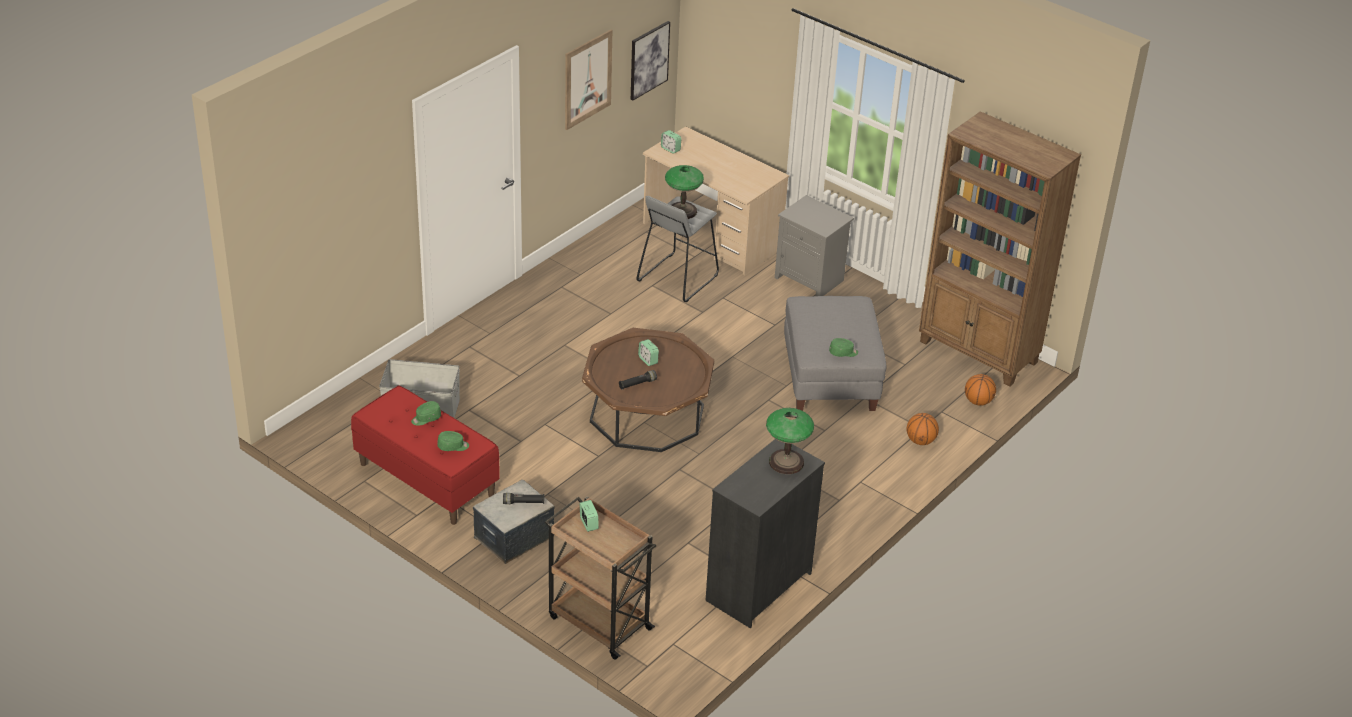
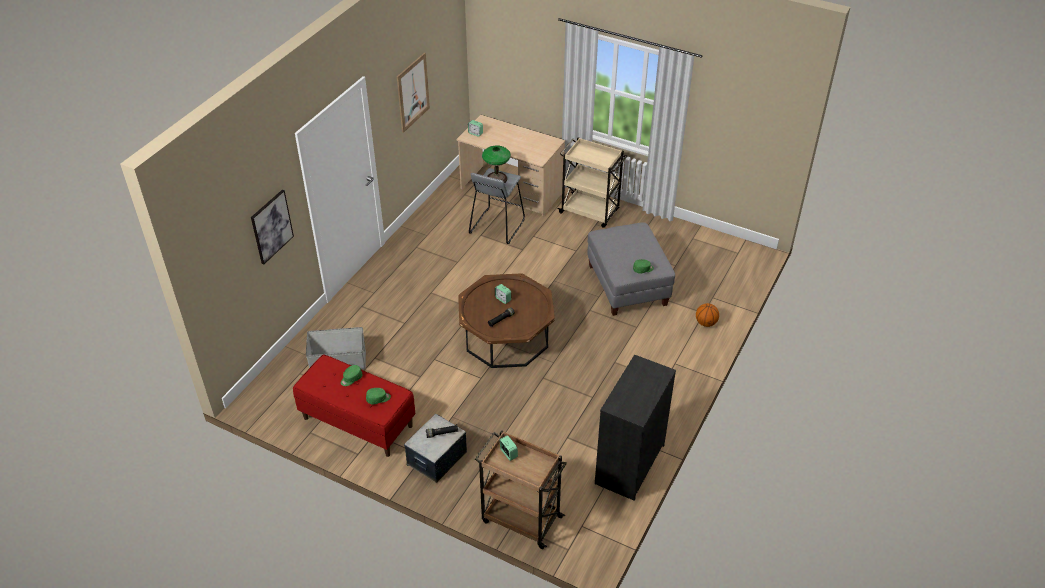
camera: 10 degrees left, 5 degrees up
(649, 60) = (450, 70): picture -> picture (271, 226)
(786, 462) = (647, 375): table lamp -> none
(811, 279) = (590, 212): grey nightstand -> beige cart
(978, 353) = (722, 248): brown bookcase -> none
(978, 401) = (735, 285): basketball -> none

